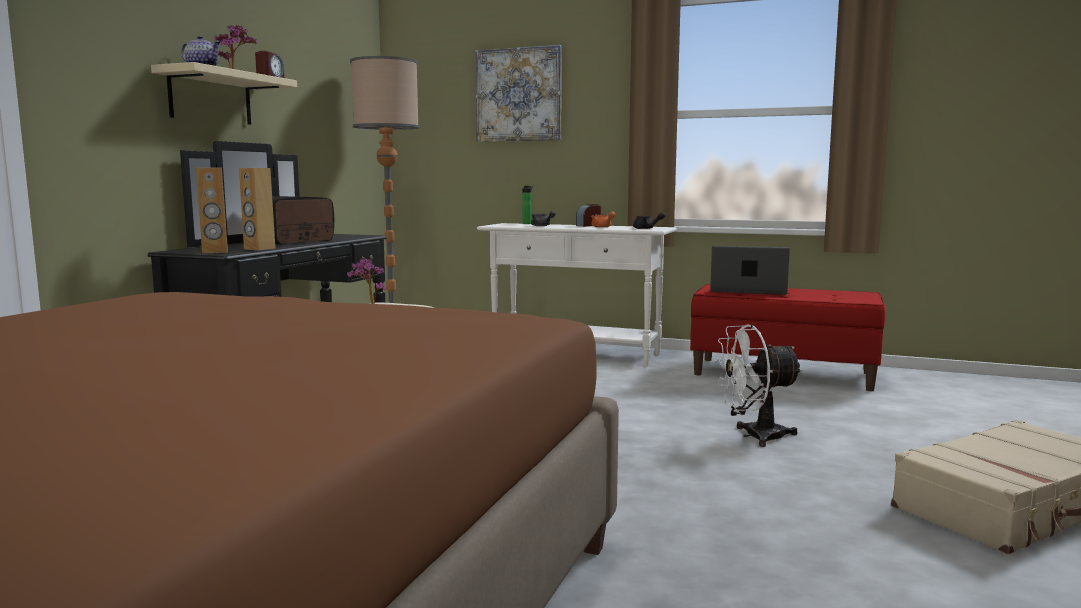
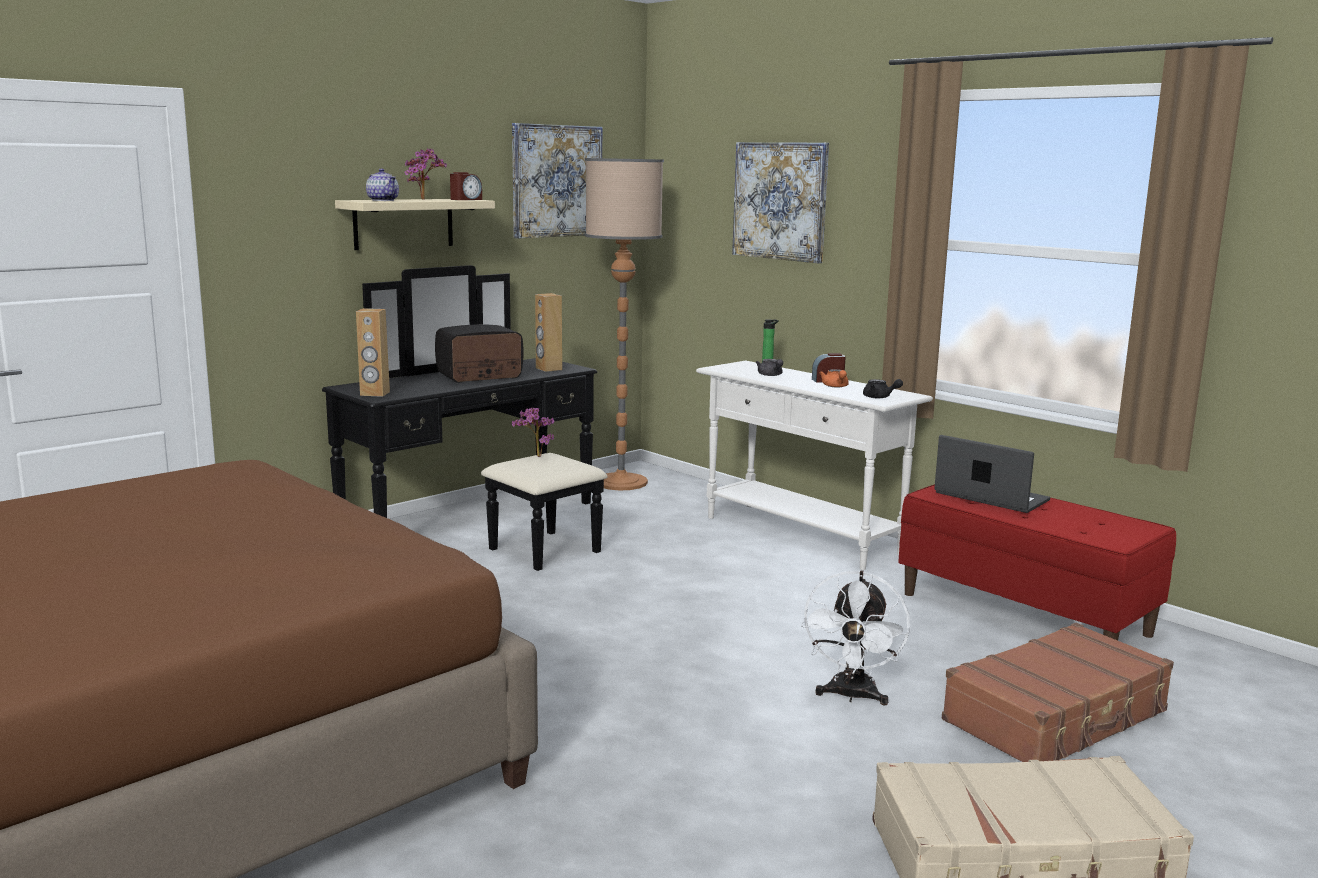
camera: 25 degrees right, 5 degrees up
(259, 249) = (422, 391): brown speaker -> brown speaker (548, 369)
(324, 79) = (556, 181): none -> picture
(754, 436) = (851, 696): white fan -> white fan turned 90 degrees counterclockwise
(892, 423) = (1057, 717): none -> brown suitcase

